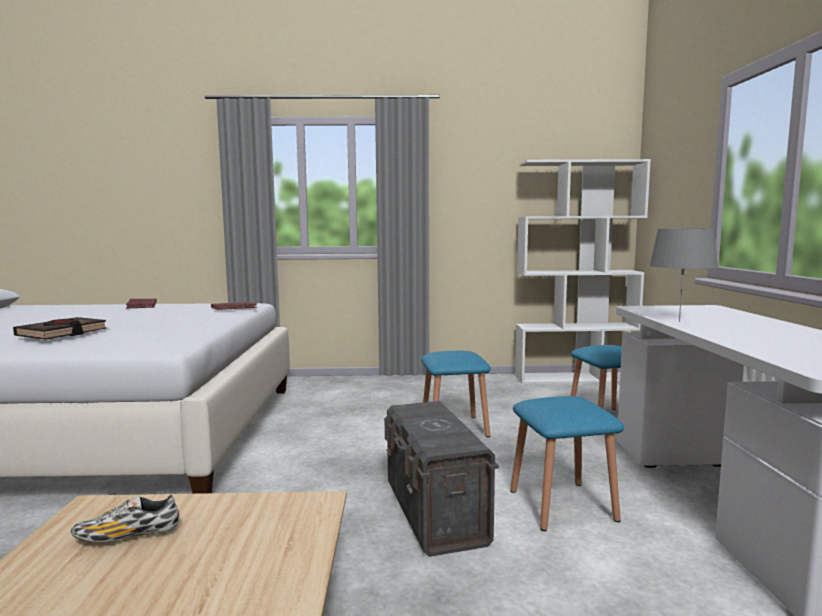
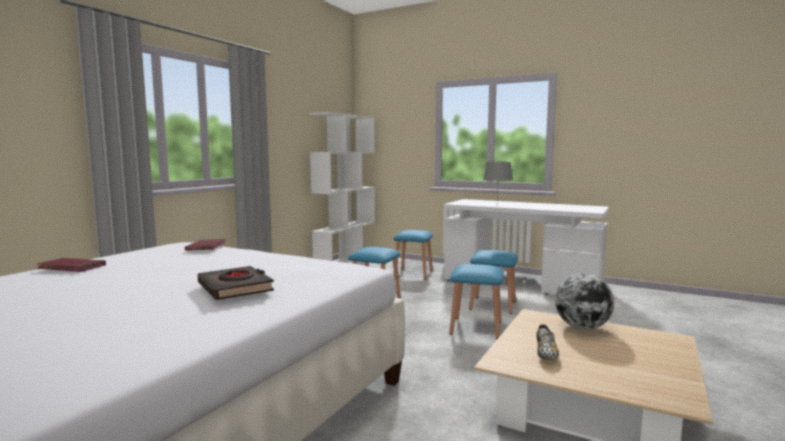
camera: 60 degrees left, 0 degrees up
(275, 556) = (582, 327): none -> globe
(434, 512) = (476, 327): grey storage box -> blue stool

